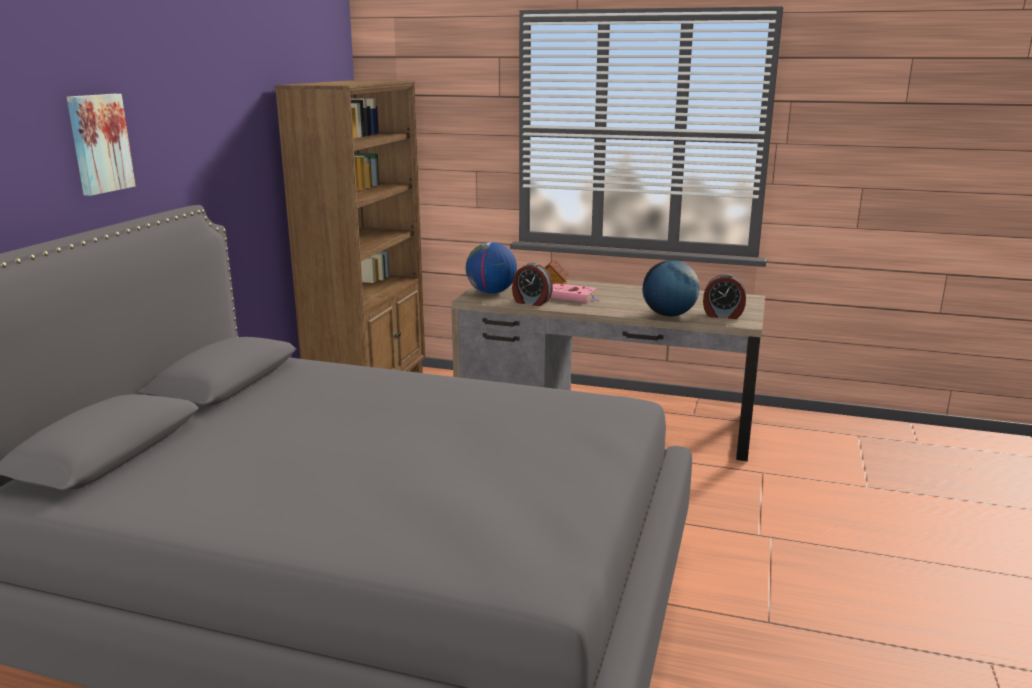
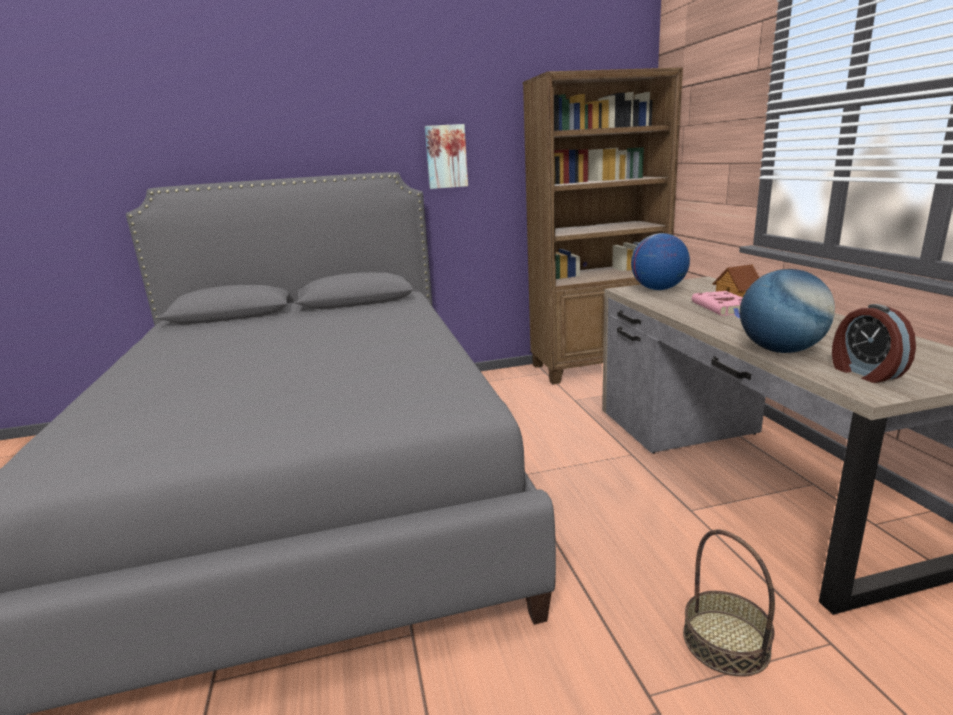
camera: 60 degrees right, 0 degrees up
(99, 143) = (321, 122): picture -> picture (446, 156)
(531, 302) = (667, 303): alarm clock -> none
(741, 497) = (726, 642): none -> basket

